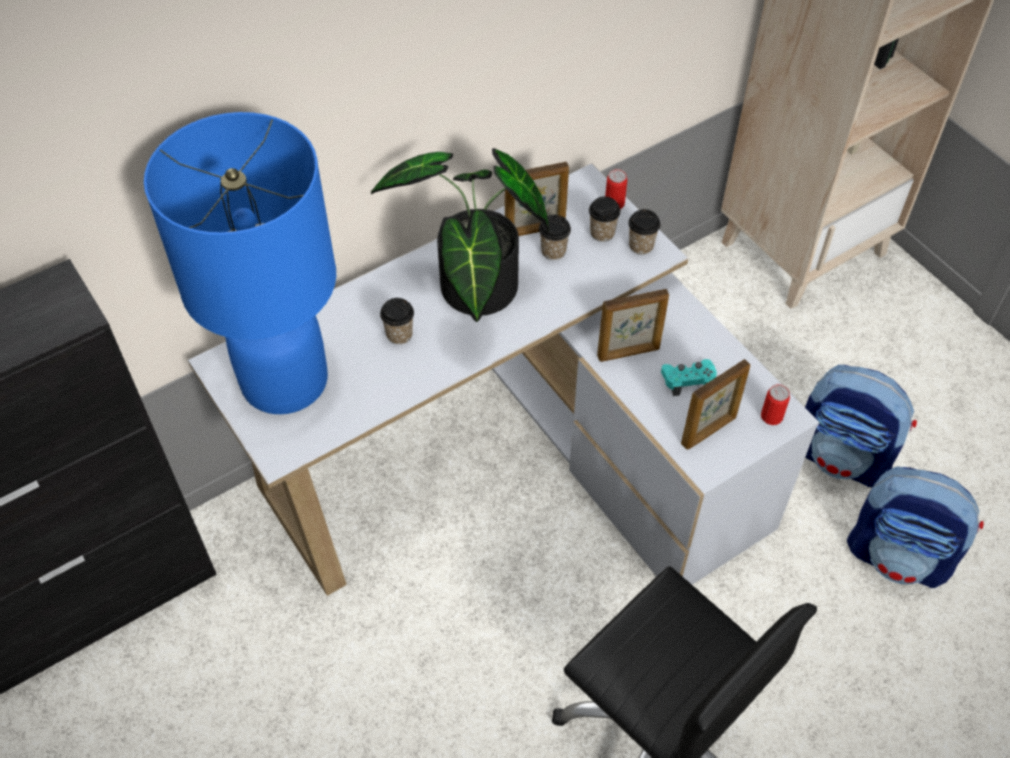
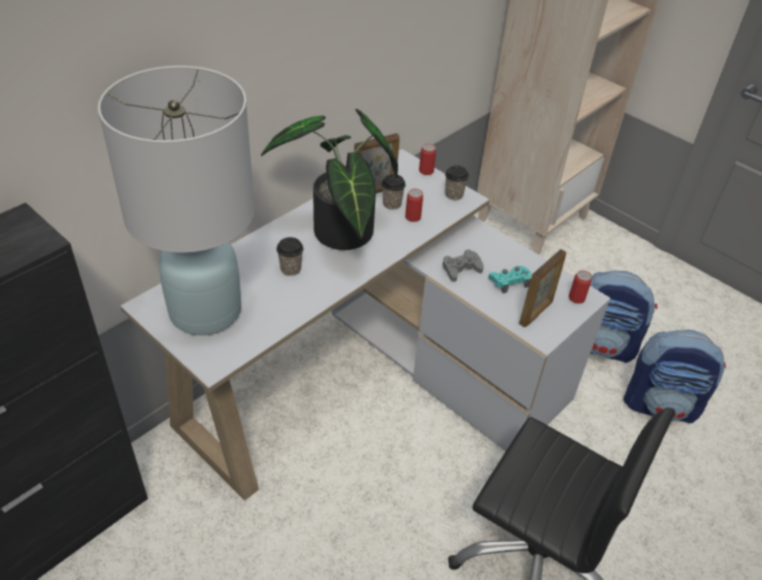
camera: 15 degrees left, 10 degrees down
(283, 380) = (204, 311): blue table lamp -> white table lamp
(575, 275) = (413, 217): none -> can
(602, 233) = (423, 189): cup -> none
(629, 353) = (461, 269): picture frame -> grey game controller

